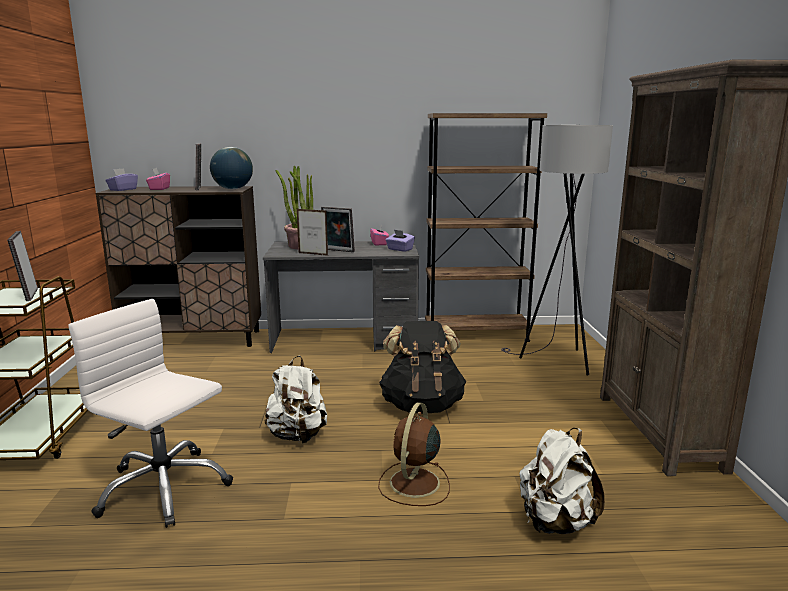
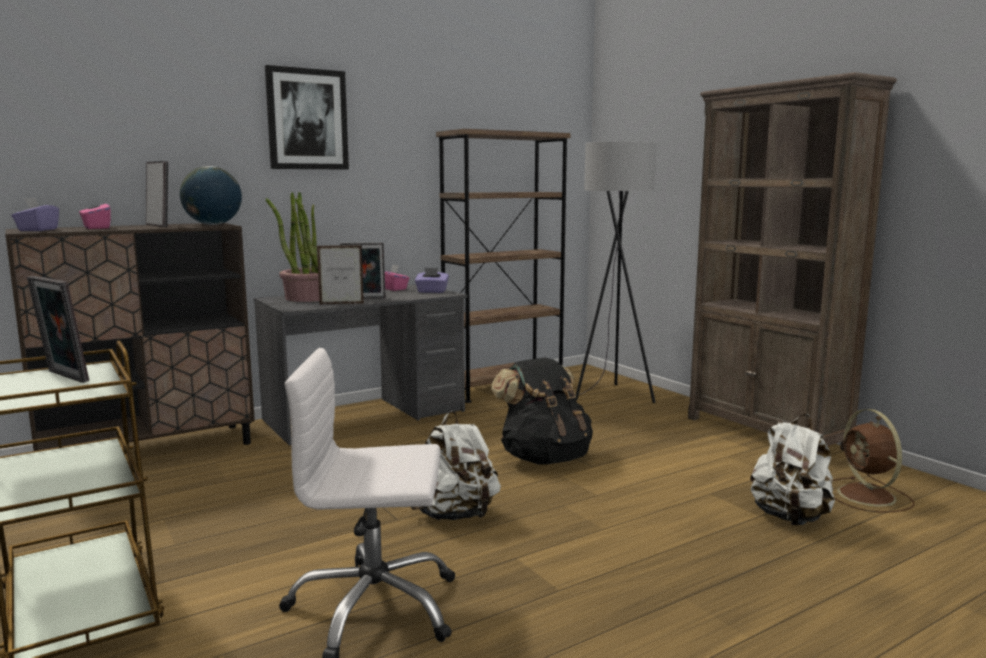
camera: 30 degrees left, 5 degrees down
(318, 107) = (307, 119): none -> picture
(414, 484) = (637, 523): brown fan -> brown fan (868, 496)

